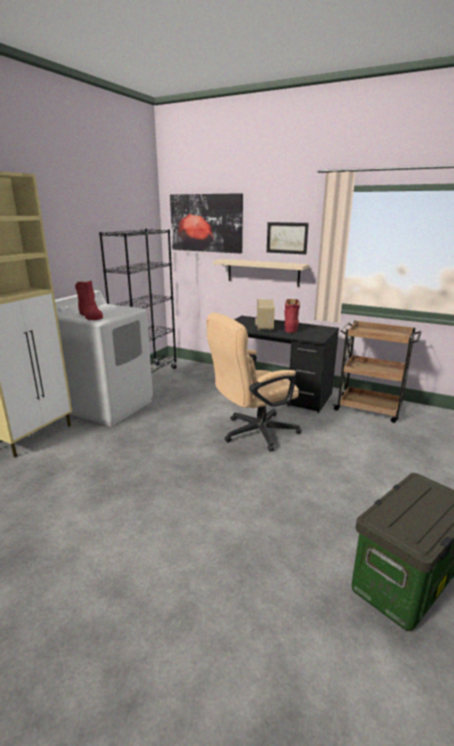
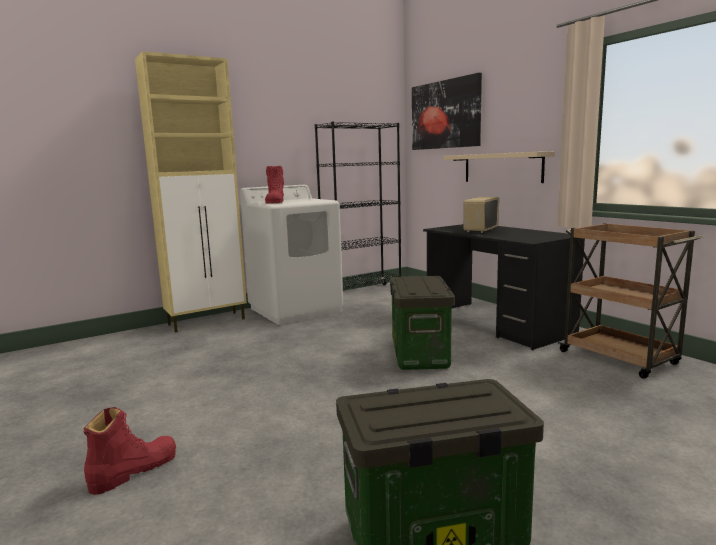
camera: 30 degrees right, 10 degrees down
(253, 433) = (419, 354): beige office chair -> storage box
(287, 238) = (528, 120): picture -> none
(291, 327) = (515, 232): red boot -> red boot (134, 470)

